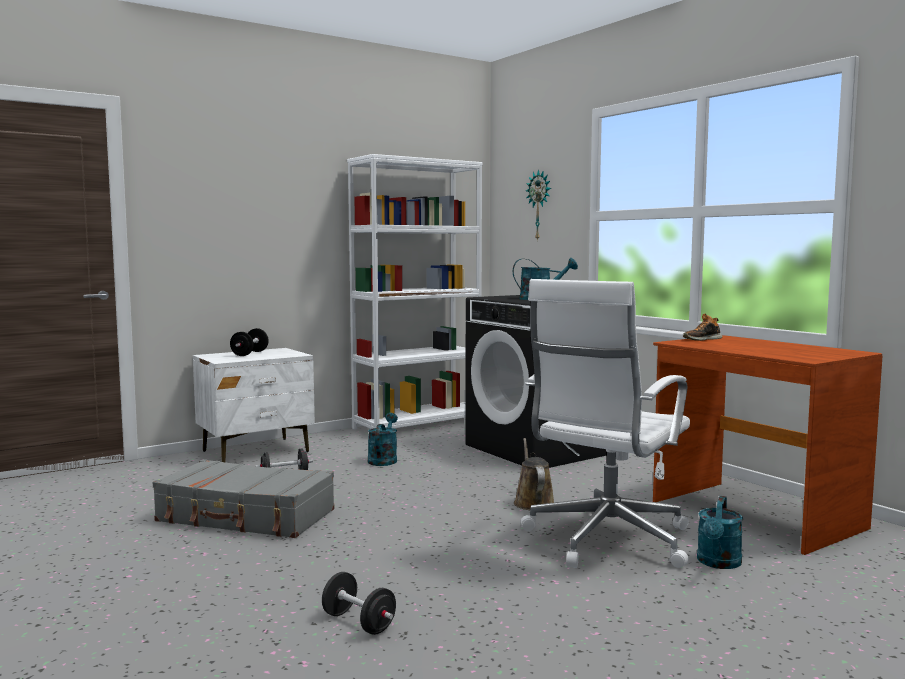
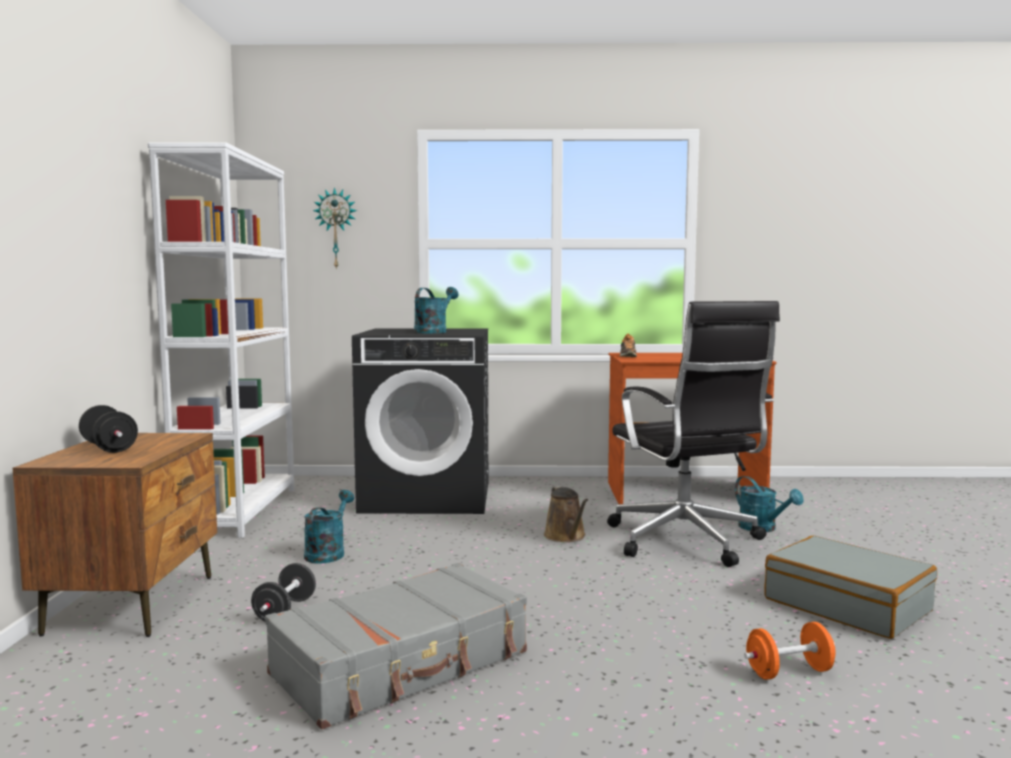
camera: 55 degrees left, 0 degrees up
(256, 451) = (134, 603): white nightstand -> brown nightstand
(358, 623) = (789, 672): black dumbbell -> orange dumbbell
(383, 459) = (328, 553): turquoise watering can -> turquoise watering can turned 60 degrees clockwise
(533, 502) = (566, 537): brown watering can -> brown watering can turned 135 degrees counterclockwise
(552, 629) = (847, 605): none -> grey suitcase
(605, 541) = (686, 542): white office chair -> black office chair

